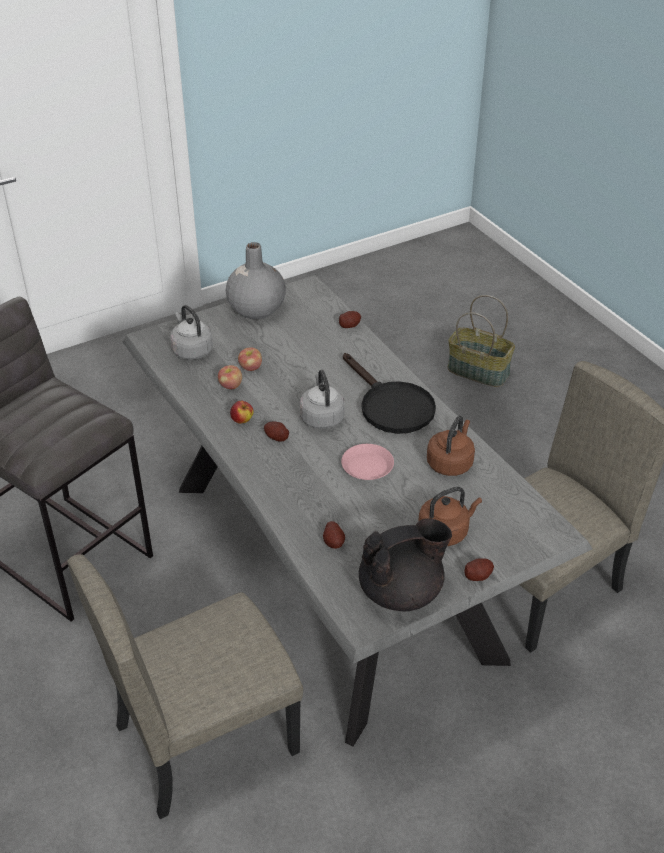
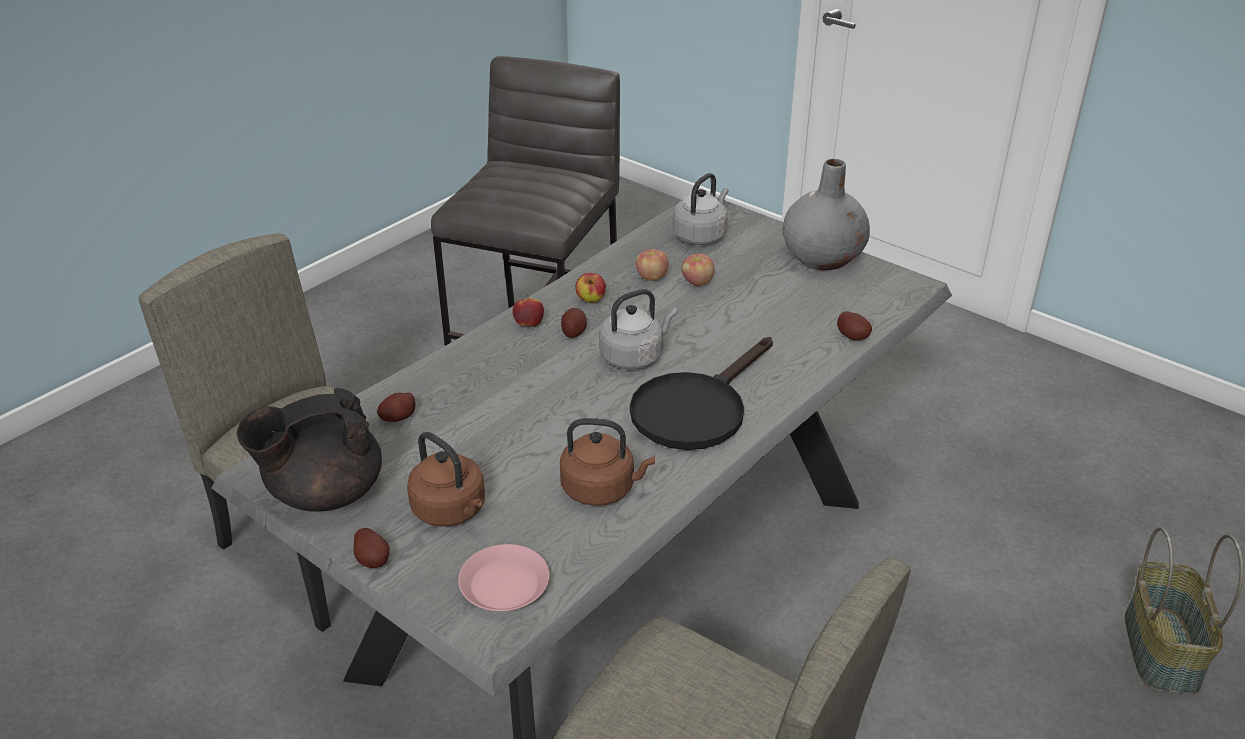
camera: 70 degrees right, 5 degrees down
(254, 456) = (529, 324): none -> apple
(367, 466) = (555, 414): pink plate -> pink plate (504, 585)
(402, 591) = (324, 493): black teapot -> black teapot turned 105 degrees clockwise

